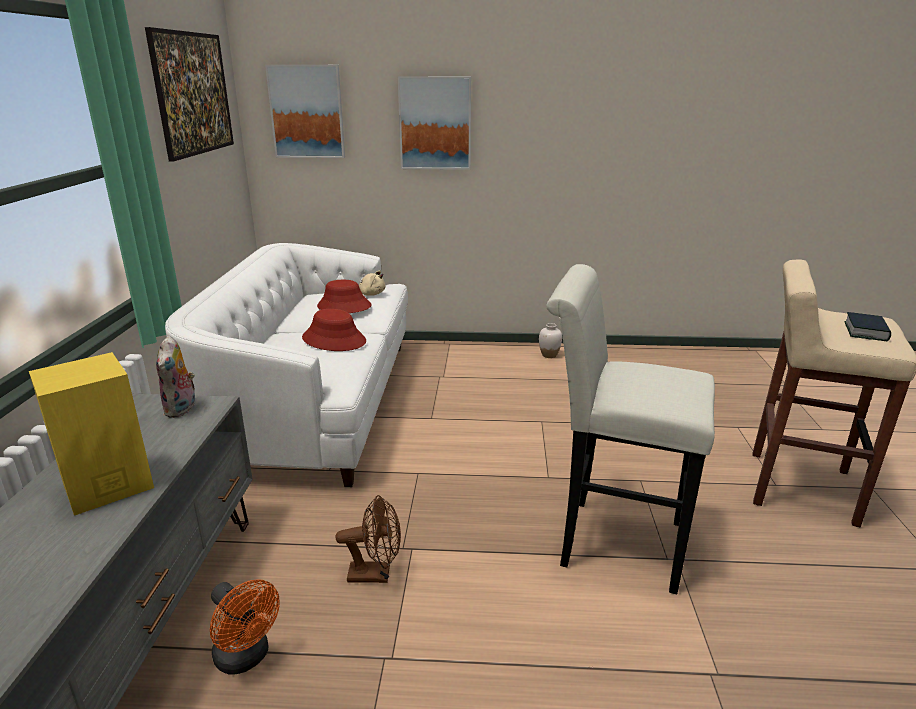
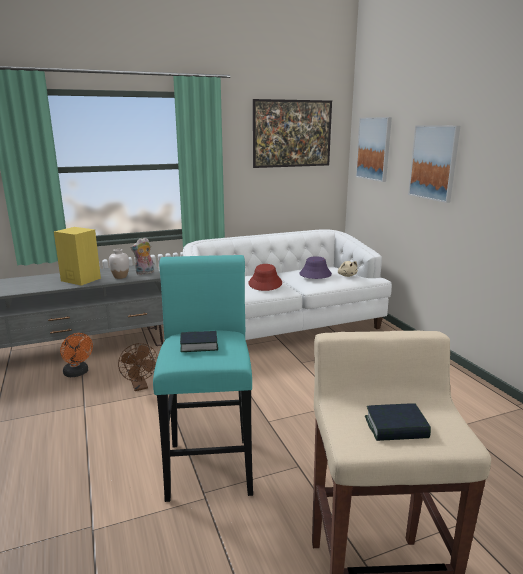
camera: 65 degrees right, 5 degrees down
(247, 658) = (78, 373): orange fan -> orange fan turned 60 degrees counterclockwise
(344, 306) = (315, 274): red hat -> purple hat
(549, 355) = (460, 385): white vase -> white vase (120, 277)
(611, 541) = (209, 462): white stool -> turquoise stool
(656, 384) = (199, 345): none -> book

